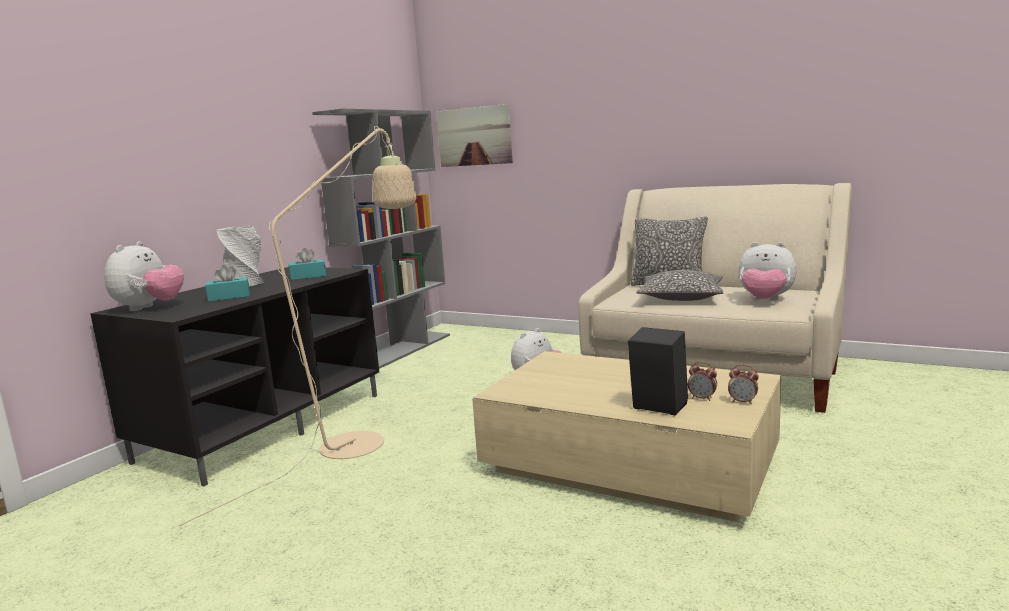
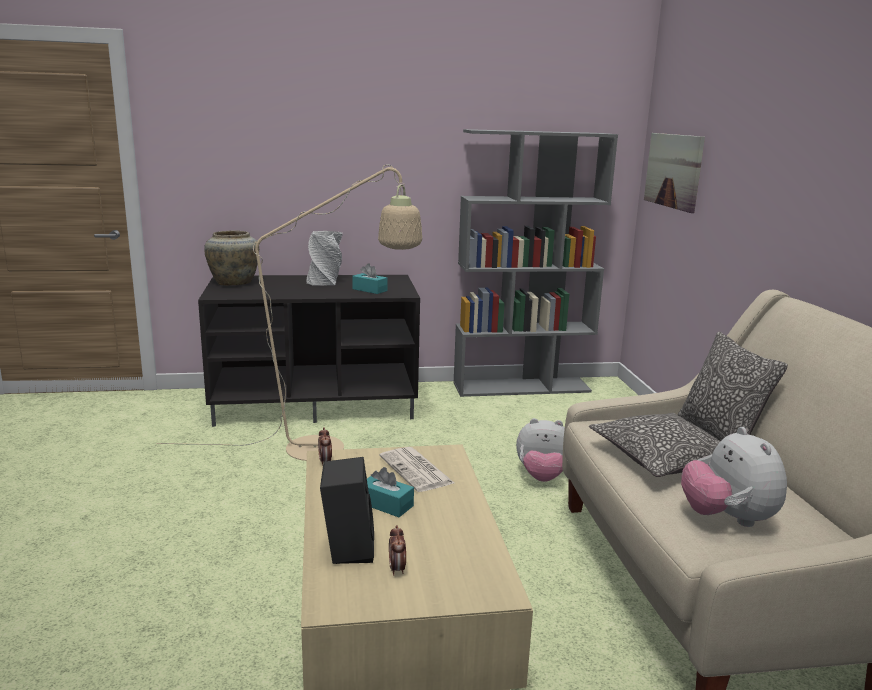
camera: 50 degrees right, 5 degrees up
(149, 308) = (234, 283): plush toy -> beige vase
(229, 297) = (280, 290): turquoise tissue box -> turquoise tissue box (386, 504)
(566, 369) = (417, 470): none -> newspaper
(743, 402) = (407, 598): alarm clock -> alarm clock (325, 461)

